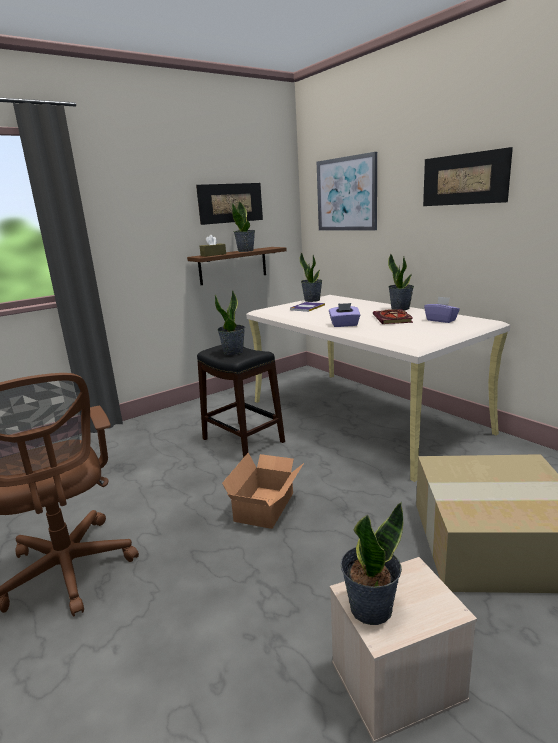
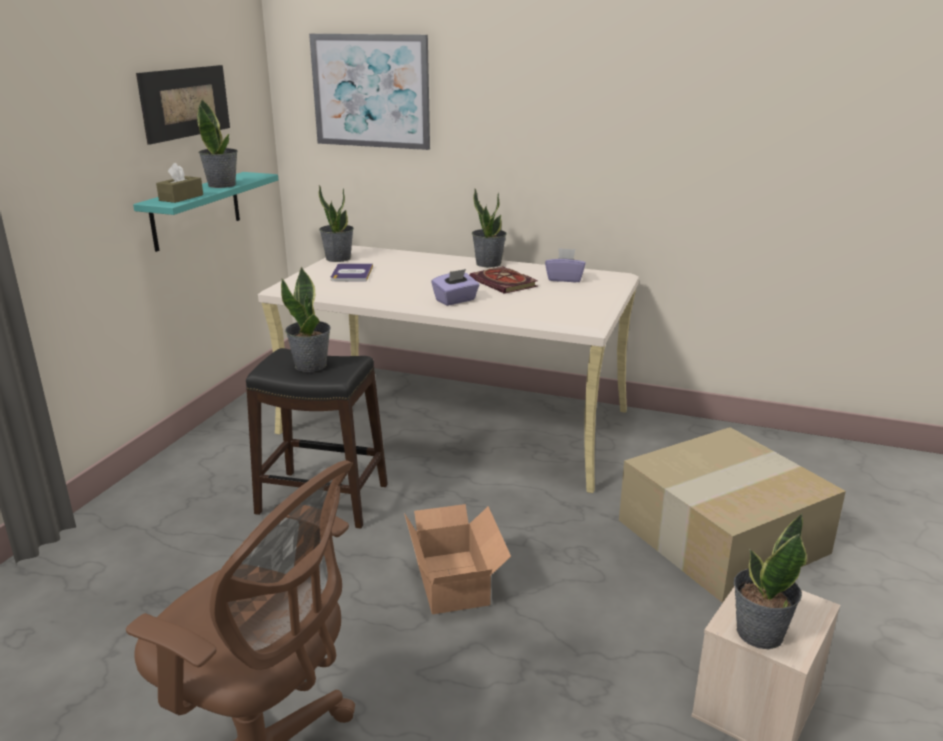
camera: 35 degrees left, 5 degrees up
(233, 265) = (196, 210): brown shelf -> turquoise shelf
(464, 179) = (570, 91): picture -> none

